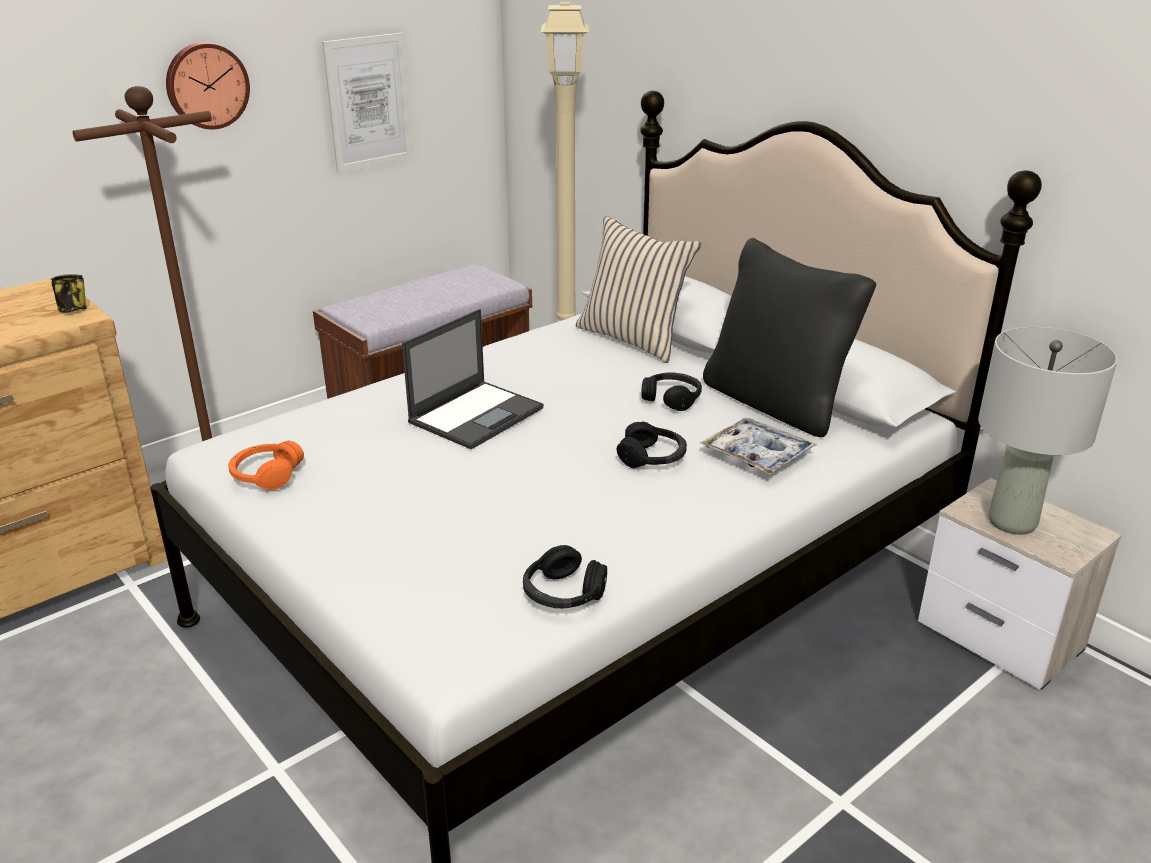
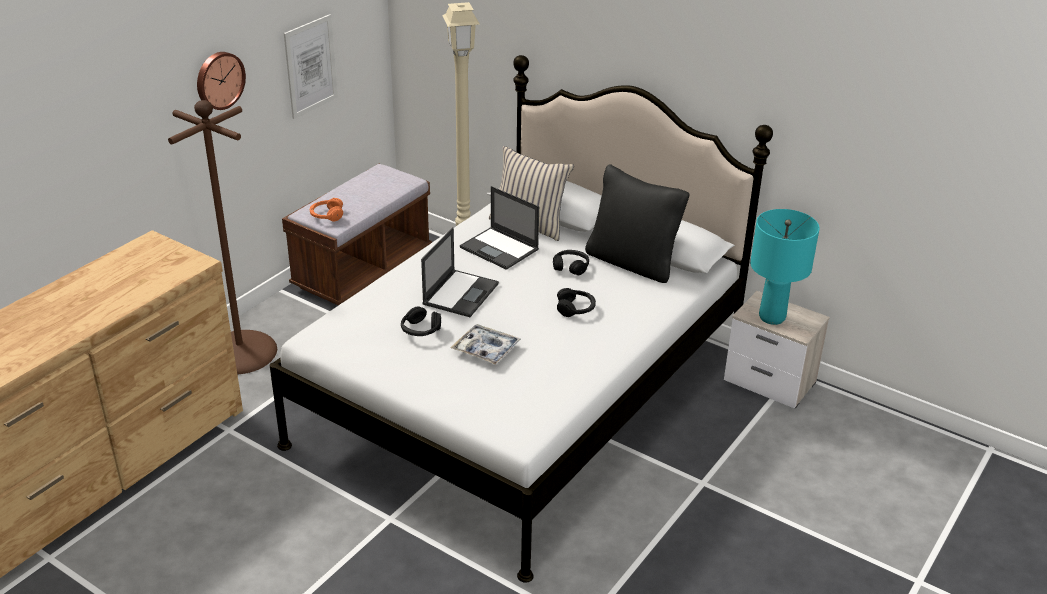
camera: 15 degrees left, 5 degrees up
(71, 310) = (188, 257): mug -> none
(266, 475) = (358, 350): orange headphones -> orange headphones (327, 215)
(563, 594) = (561, 394): black headphones -> black headphones (420, 330)
(572, 364) = (500, 249): none -> laptop
(757, 455) = (633, 299): tray -> tray (486, 349)
(1011, 522) = (771, 317): grey table lamp -> turquoise table lamp

